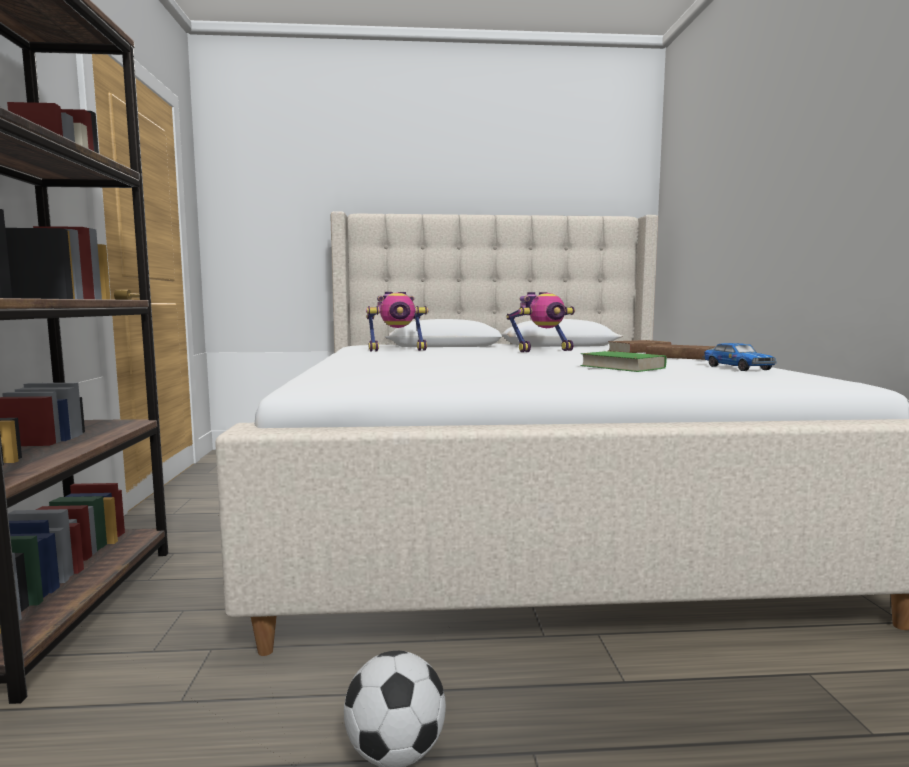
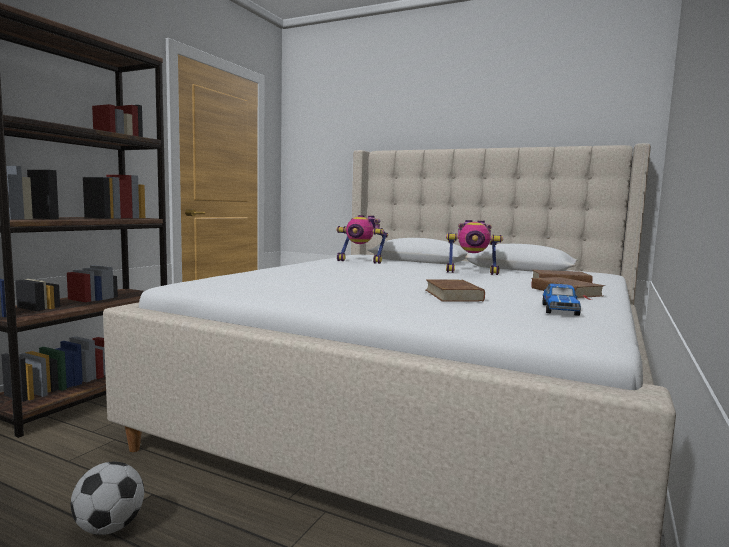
camera: 30 degrees right, 0 degrees up
(622, 367) = (453, 295): green book -> brown book

